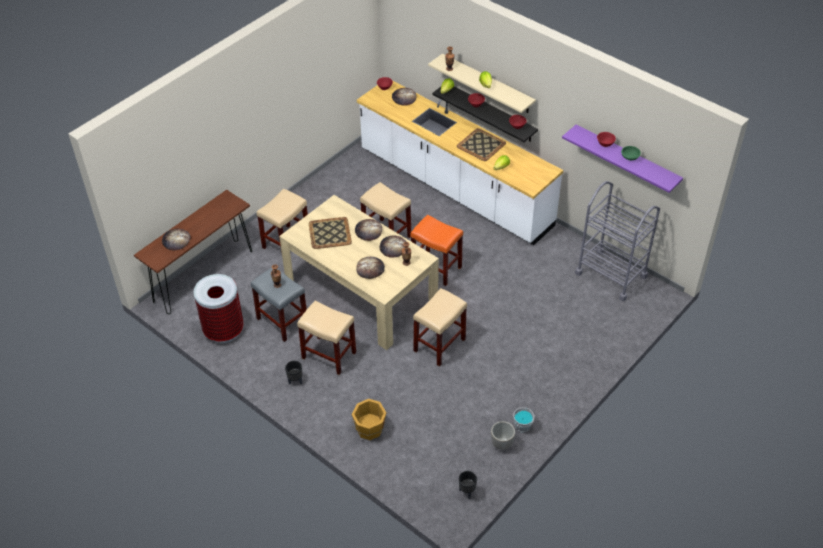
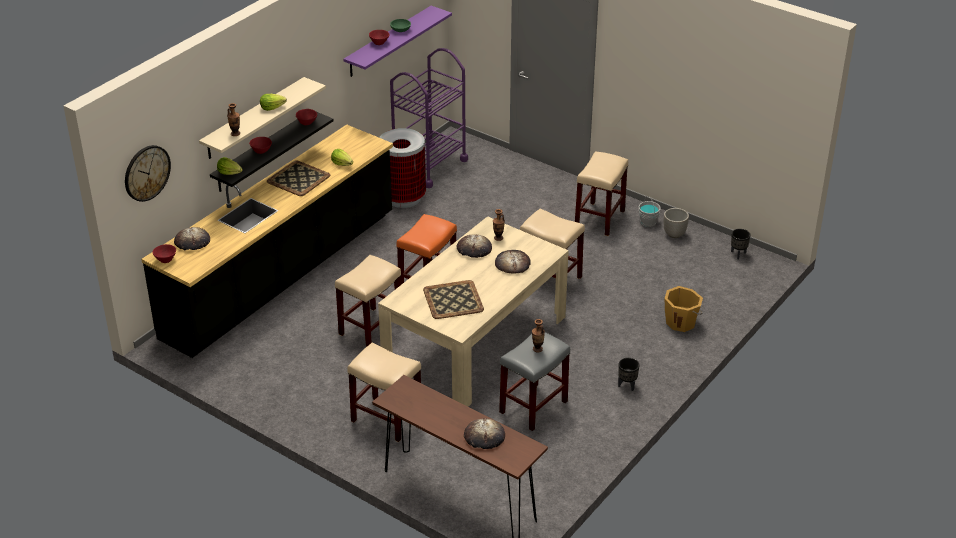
camera: 95 degrees left, 10 degrees down
(223, 330) = (557, 460): trash can -> trash can (403, 197)
(328, 355) = (582, 362): beige stool -> beige stool (599, 219)
(368, 231) = (446, 269): bread -> none
(403, 34) = (146, 173): none -> wall clock
(454, 188) = (282, 276): white counter -> black counter
(611, 274) = (429, 166): grey cart -> purple cart

